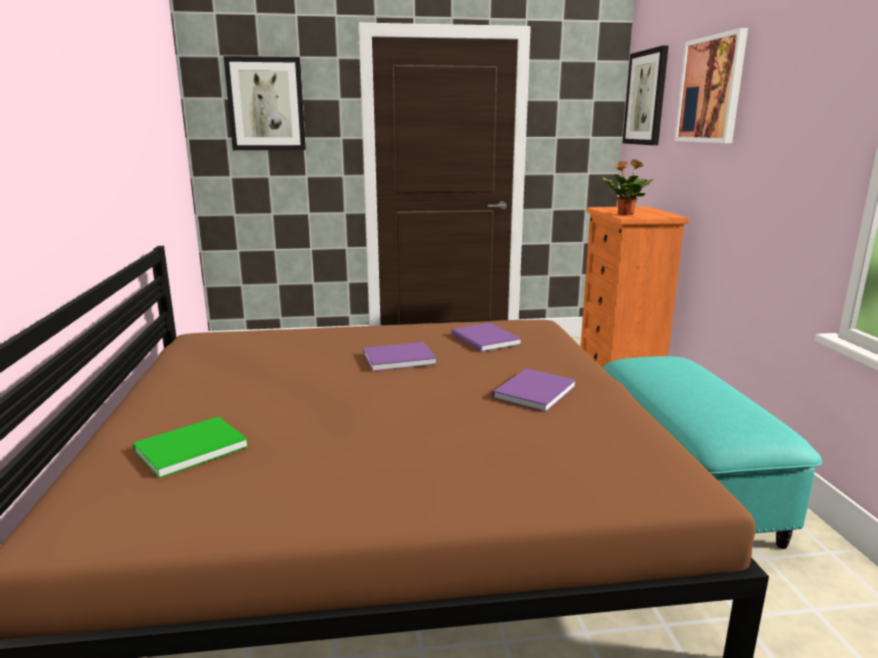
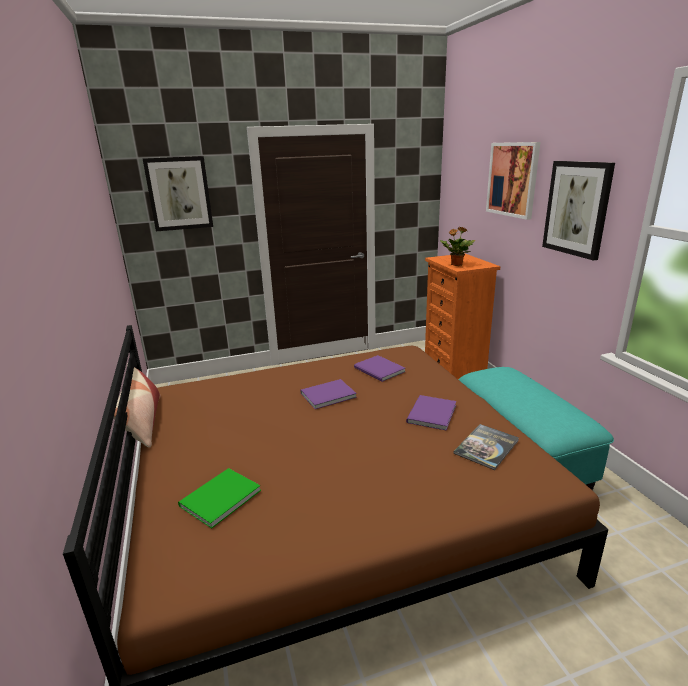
camera: 10 degrees left, 5 degrees up
(147, 363) = (142, 422): none -> pillow
(596, 436) = (486, 447): none -> book
(646, 98) = (459, 175): picture -> picture (577, 208)

